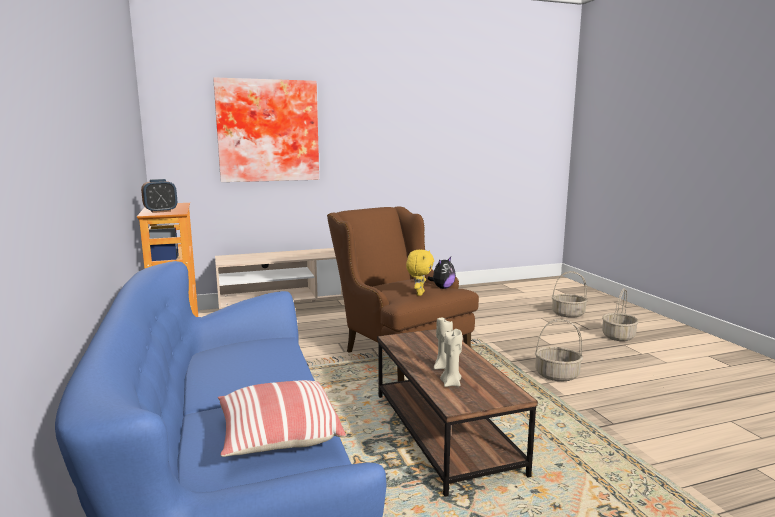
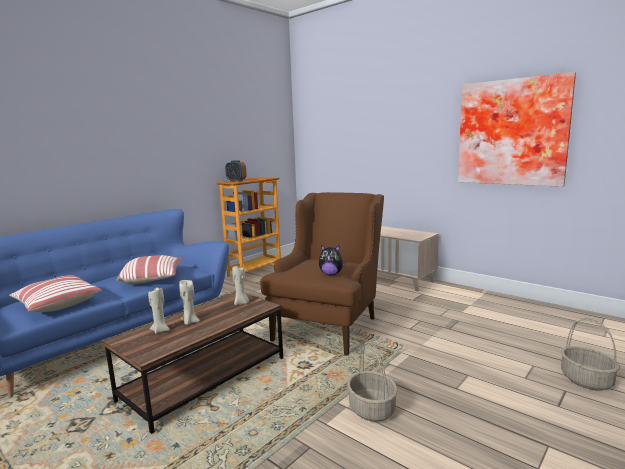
camera: 60 degrees right, 0 degrees up
(268, 131) = (360, 125): picture -> picture (512, 132)
(270, 364) = (153, 279): none -> pillow
(419, 294) = (301, 271): yellow plush toy -> none
(419, 340) = (241, 303): none -> beige candle
(618, 336) = (574, 435): basket -> none

